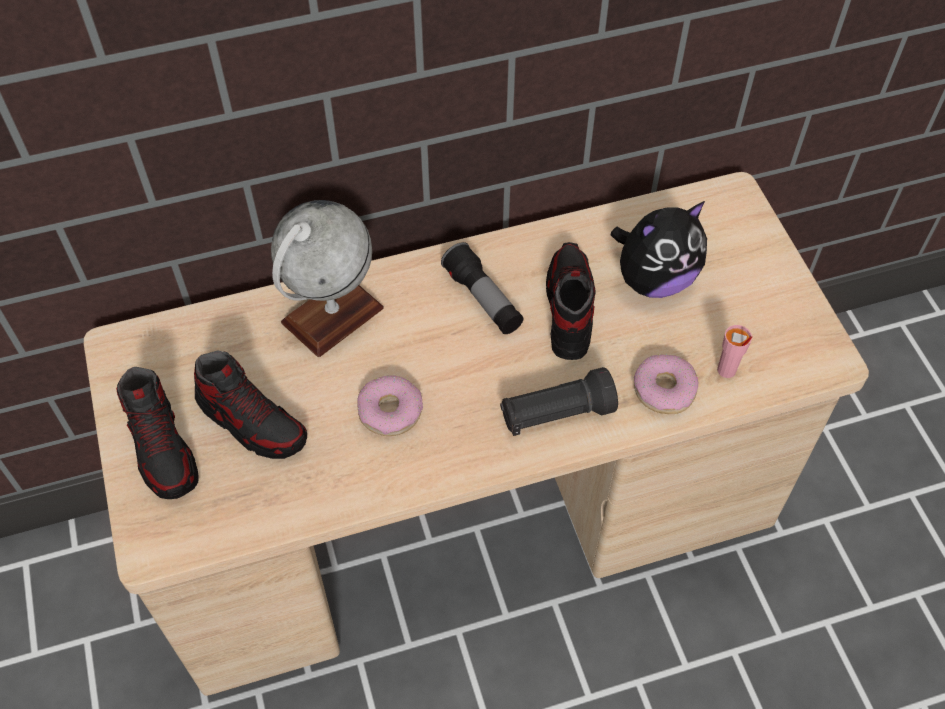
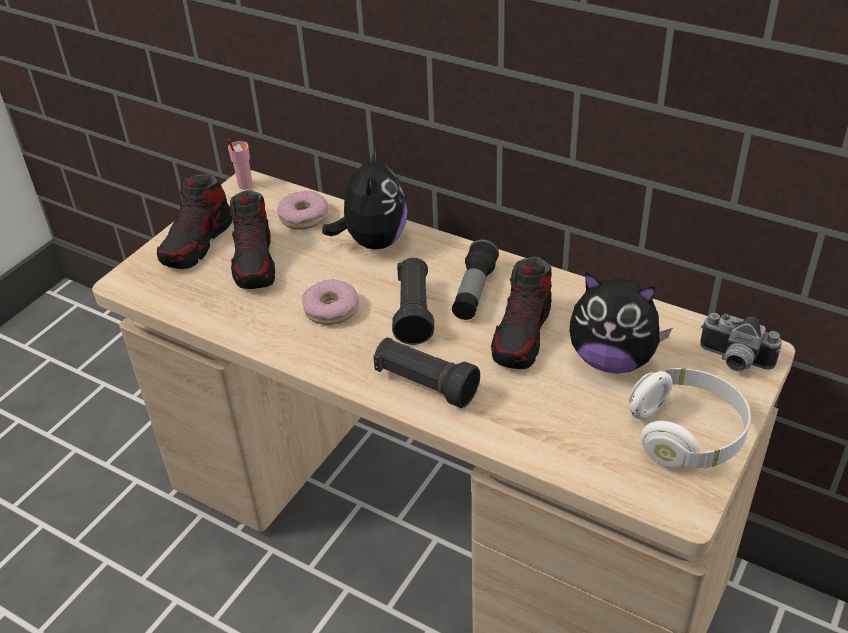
camera: 50 degrees right, 15 degrees down
(332, 315) = (373, 241): globe -> plush toy
(462, 357) = (414, 313): none -> black flashlight
(568, 309) = (522, 335): shoe -> shoe turned 150 degrees clockwise
(664, 390) = (520, 426): donut -> donut (304, 217)
(726, 370) = (584, 450): pink cup -> pink cup (245, 185)
(728, 215) = (733, 361): none -> camera
(769, 301) = (687, 434): none -> white headphones

